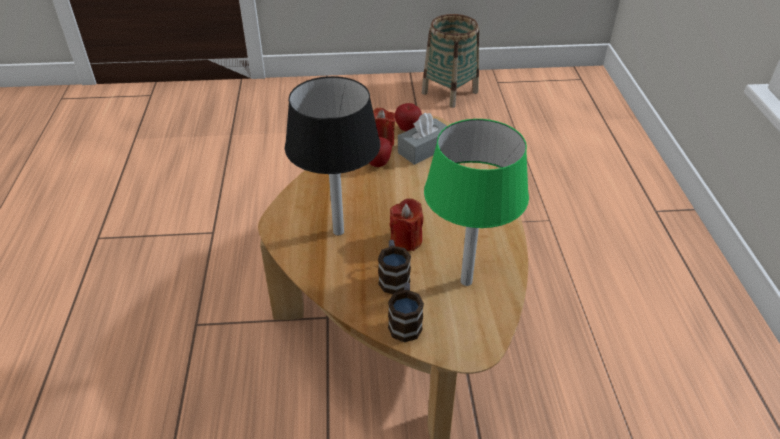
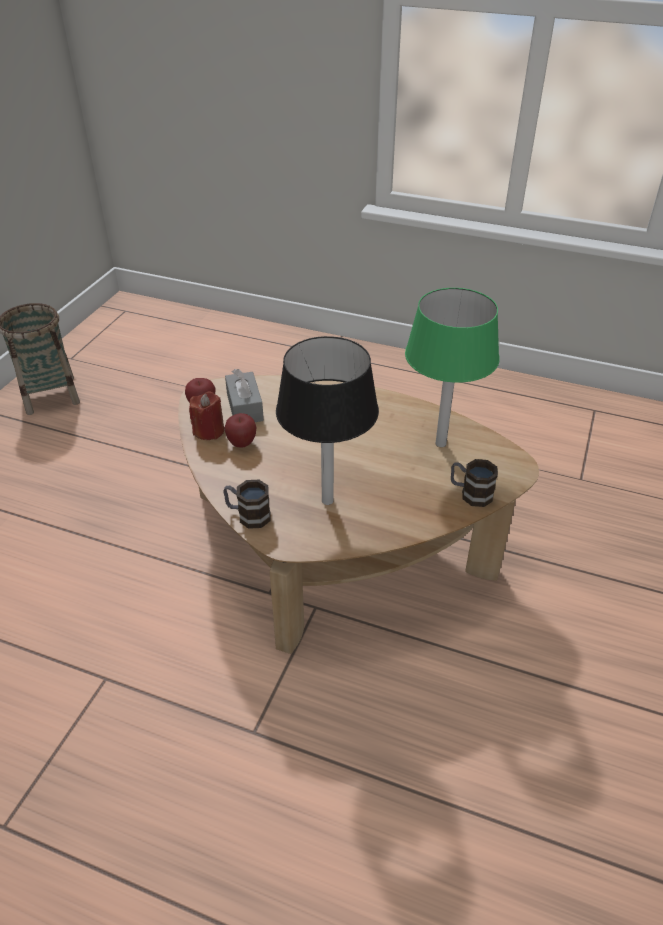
camera: 65 degrees left, 0 degrees up
(393, 277) = (412, 483): mug -> mug (248, 515)
(406, 240) = (368, 460): red candle -> none

